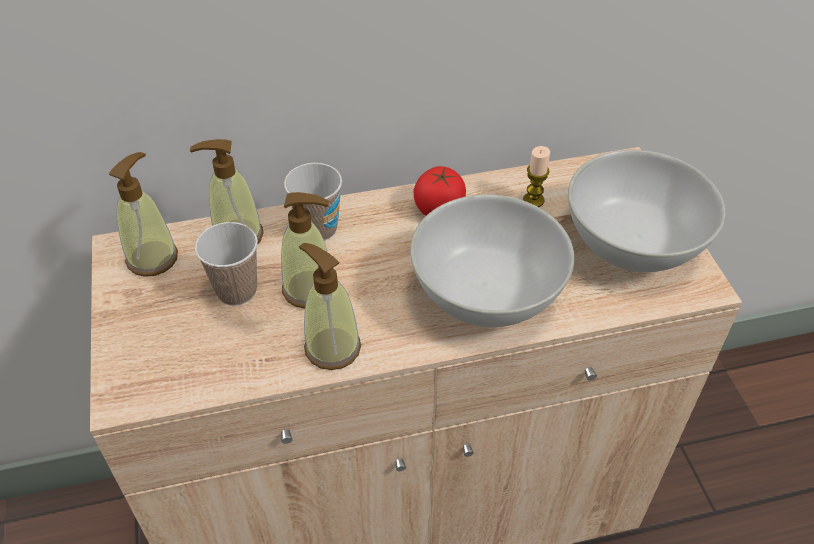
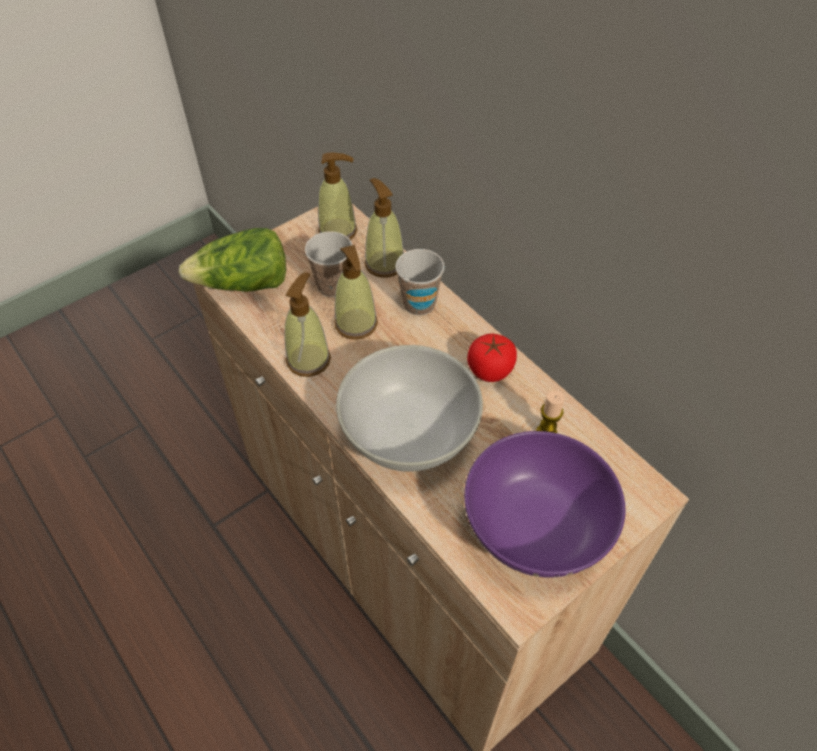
camera: 65 degrees right, 5 degrees up
(164, 375) = (244, 284): none -> lettuce
(631, 246) = (535, 528): white bowl -> purple bowl

